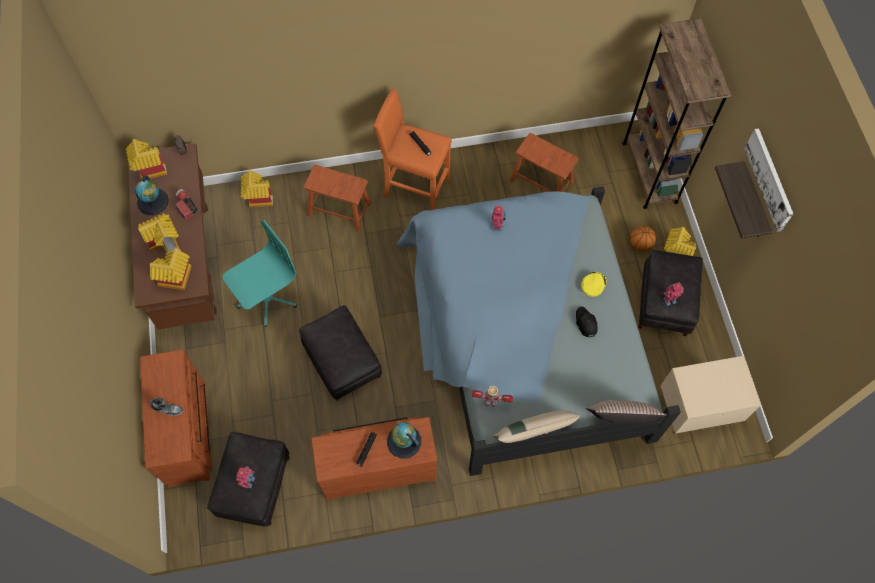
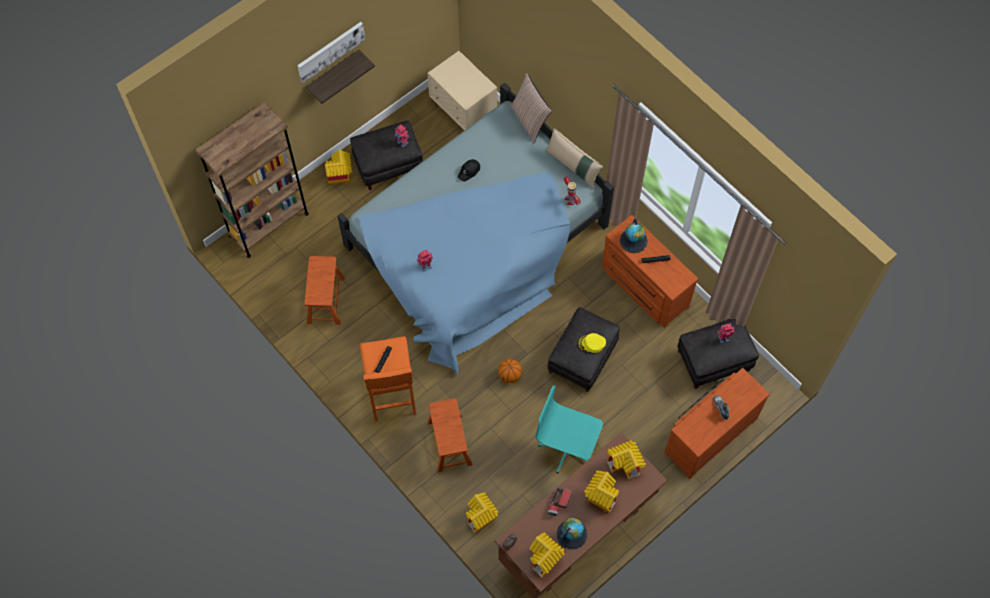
camera: 120 degrees left, 0 degrees up
(593, 284) = (434, 180): yellow cap -> yellow cap (592, 344)
(640, 244) = (345, 202): basketball -> basketball (509, 375)

